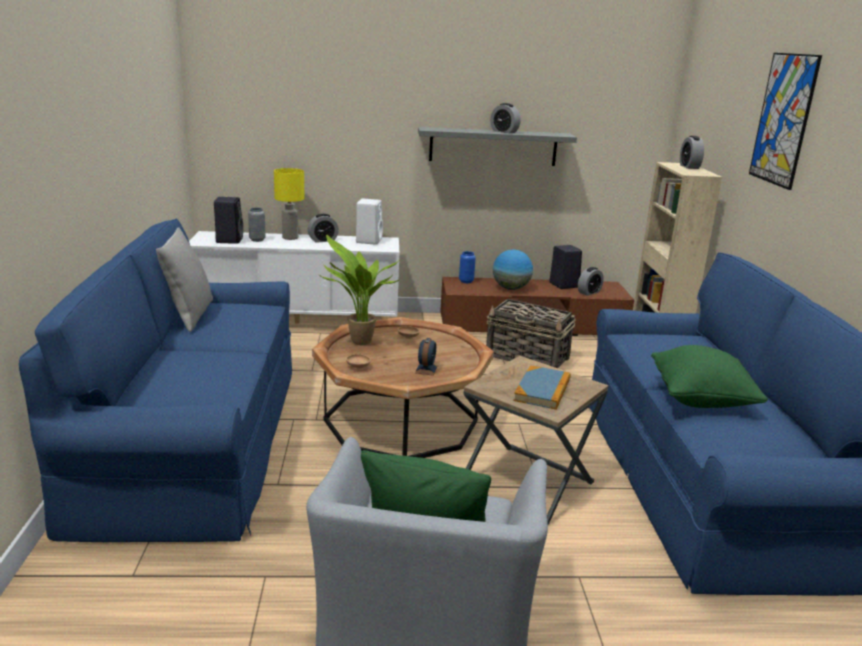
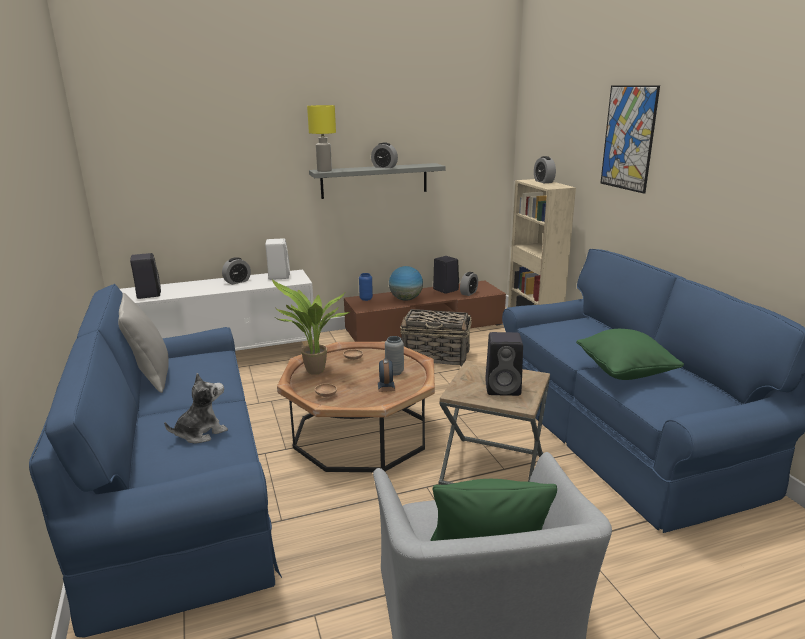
camera: 15 degrees left, 0 degrees up
(204, 373) = (201, 433): none -> plush toy
(257, 240) = (175, 290): grey vase -> grey vase (394, 372)
(291, 238) = (206, 283): yellow table lamp -> yellow table lamp (325, 170)
(542, 390) = (504, 388): book -> black speaker

